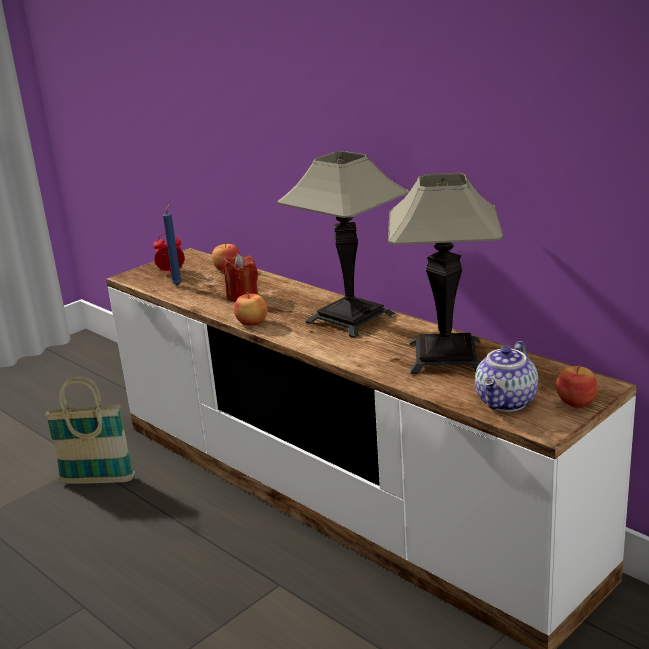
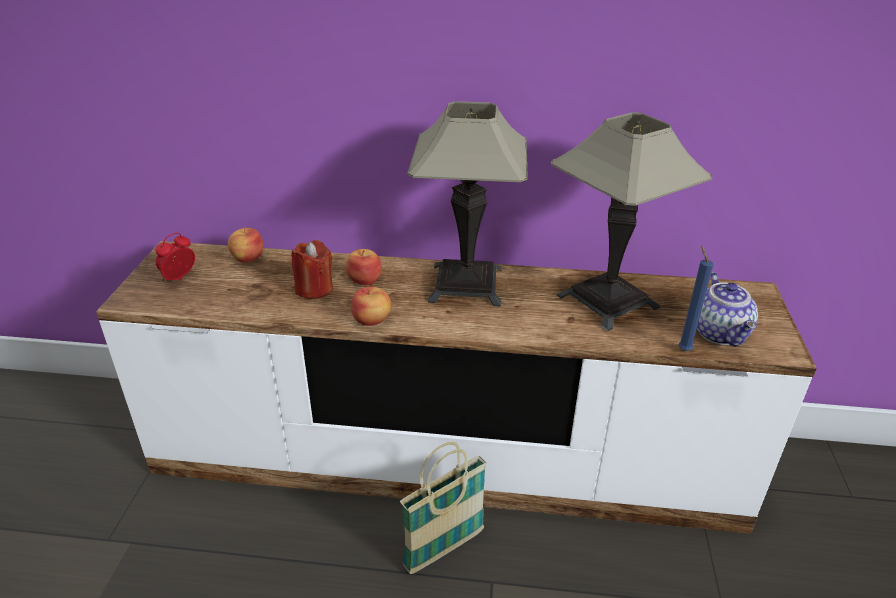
camera: 40 degrees left, 10 degrees up
(97, 480) = (169, 558): basket -> basket (444, 549)
(178, 285) = (213, 294): blue candle -> blue candle (683, 349)
(576, 402) = (764, 314): apple -> apple (364, 280)

